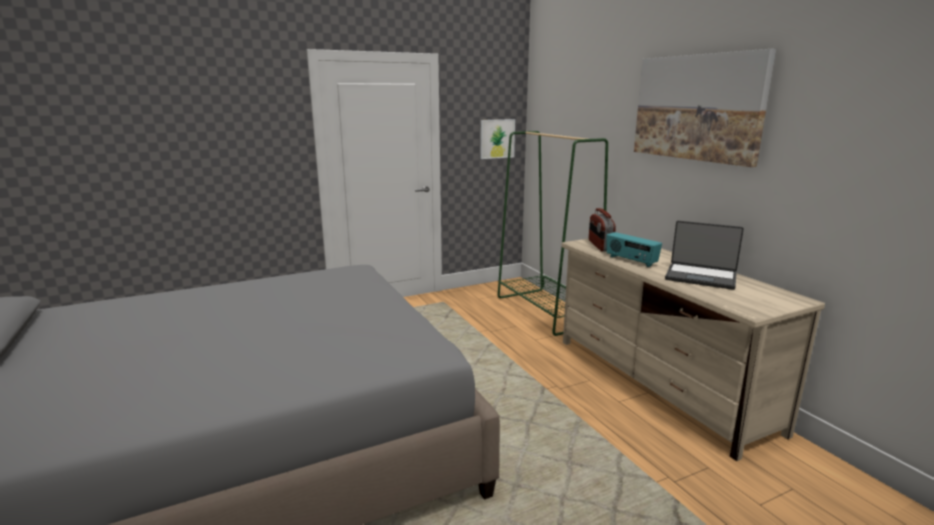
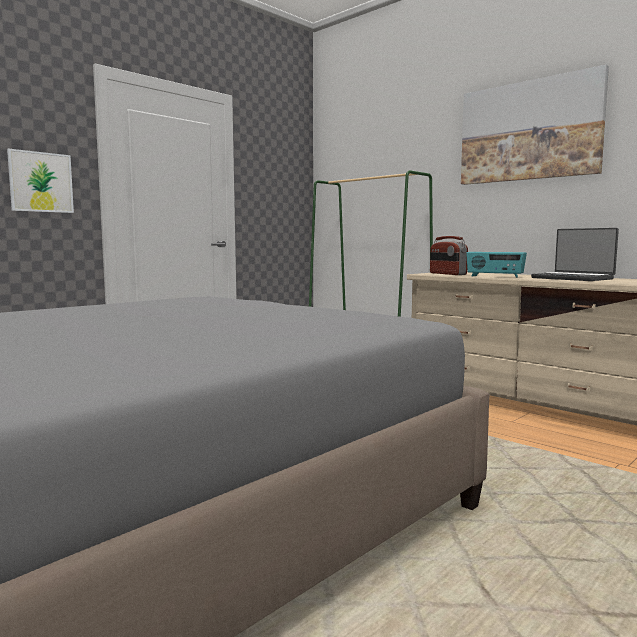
camera: 20 degrees left, 10 degrees down
(497, 138) = (288, 195): picture -> picture (41, 182)
(701, 277) = (573, 278): laptop -> laptop turned 45 degrees clockwise

